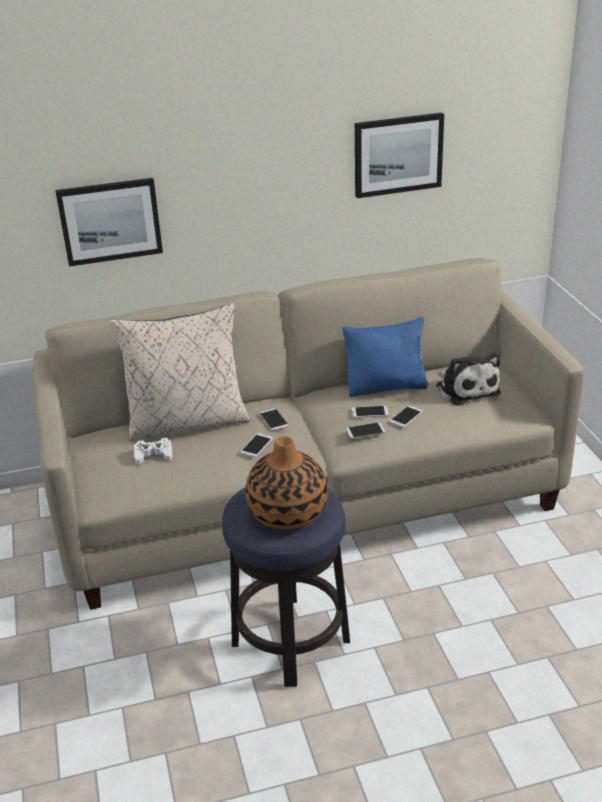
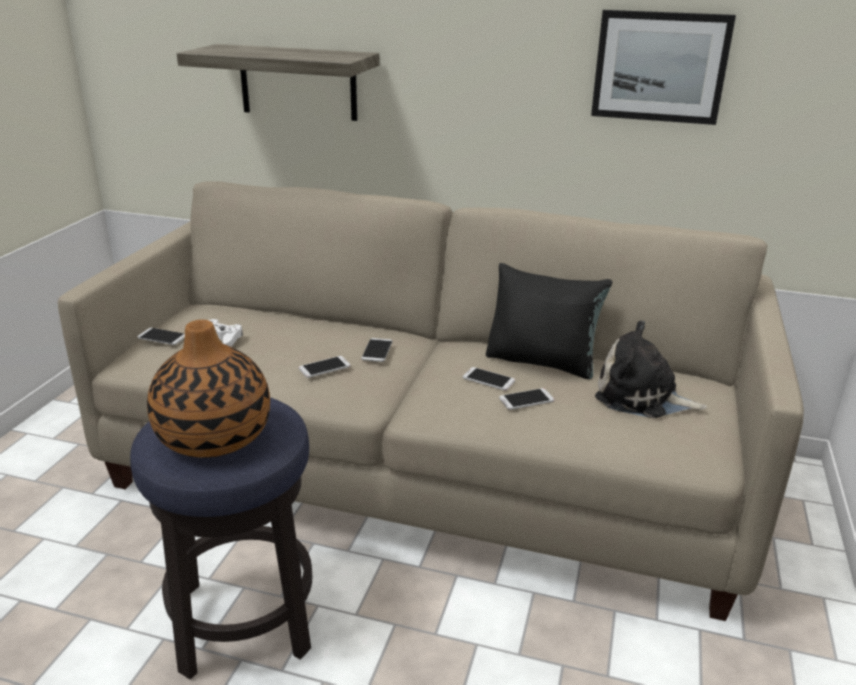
camera: 30 degrees right, 5 degrees down
(110, 221) = (298, 82): picture -> shelf
(187, 422) = (292, 323): beige pillow -> none
(365, 431) = (459, 397): phone -> phone (162, 337)
(386, 387) = (542, 361): blue pillow -> black pillow
(466, 388) = (642, 397): plush toy -> plush toy turned 105 degrees clockwise

